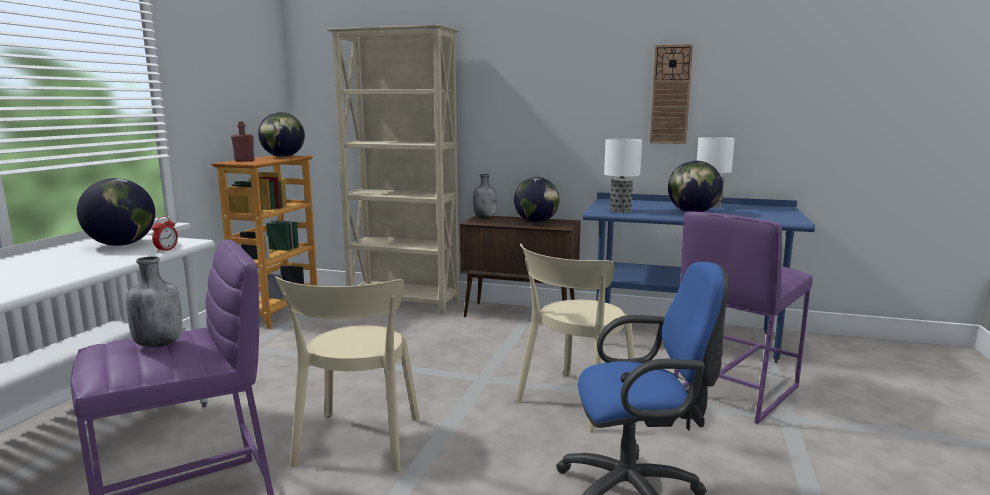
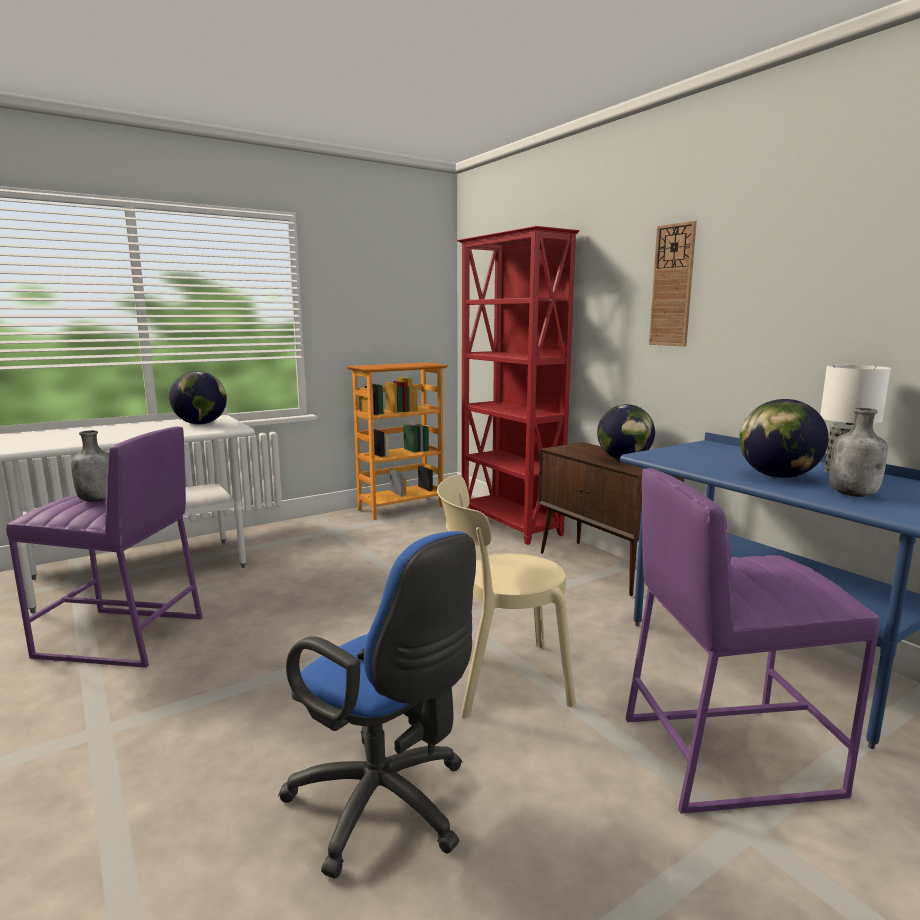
camera: 40 degrees right, 0 degrees up
(166, 250) = (206, 431): alarm clock -> none
(244, 161) = (375, 365): red bottle -> none
(283, 156) = (420, 364): globe -> none
(357, 445) = (271, 637): beige chair -> none
(404, 303) = (509, 524): beige bookcase -> red bookcase
(485, 217) = (583, 446): grey bottle -> grey bottle (853, 494)
(620, 210) = (679, 458): table lamp -> none
(670, 95) = (812, 300): wall clock -> wall clock (672, 285)

